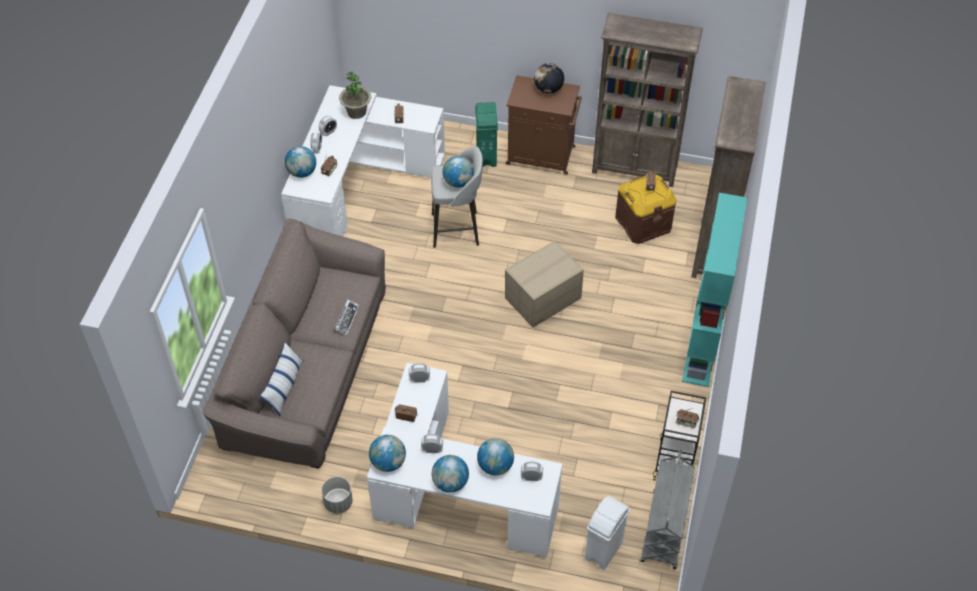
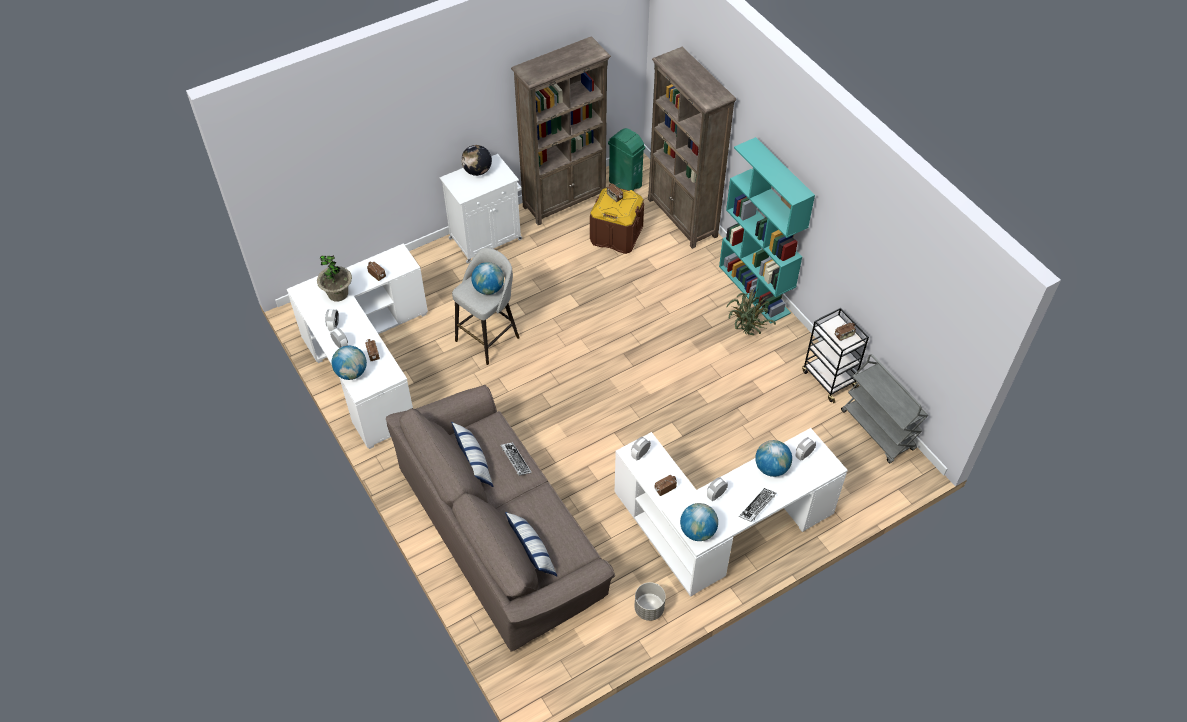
camera: 45 degrees left, 0 degrees up
(320, 297) = (474, 461): none -> pillow
(450, 483) = (757, 506): globe -> keyboard
(486, 156) = (444, 268): green trash can -> green trash can (625, 184)
(542, 156) = (486, 238): brown cabinet -> white cabinet
(543, 298) = (612, 340): cardboard box -> none
(603, 551) = (859, 478): white trash can -> none
(651, 373) = (745, 333): none -> potted plant

